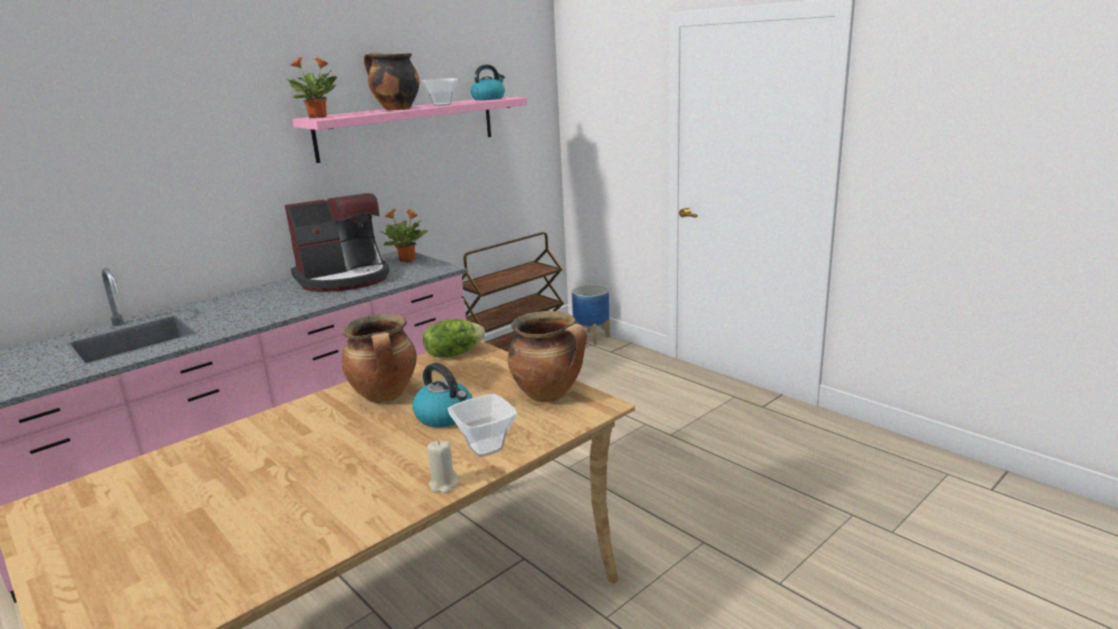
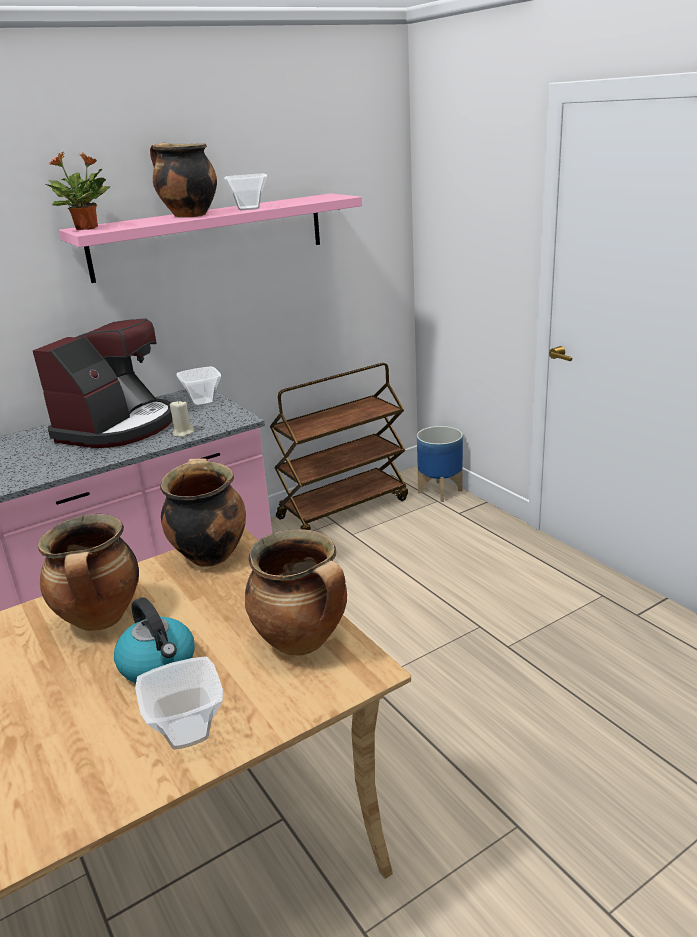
camera: 10 degrees right, 5 degrees up
(344, 278) = (118, 427): coffee machine -> coffee machine turned 45 degrees counterclockwise
(408, 260) = (202, 402): potted plant -> bowl
(444, 484) = (109, 796): beige candle -> beige candle (183, 433)
(453, 354) = (209, 554): lettuce -> cooking pot
(488, 99) = (314, 198): kettle -> none

